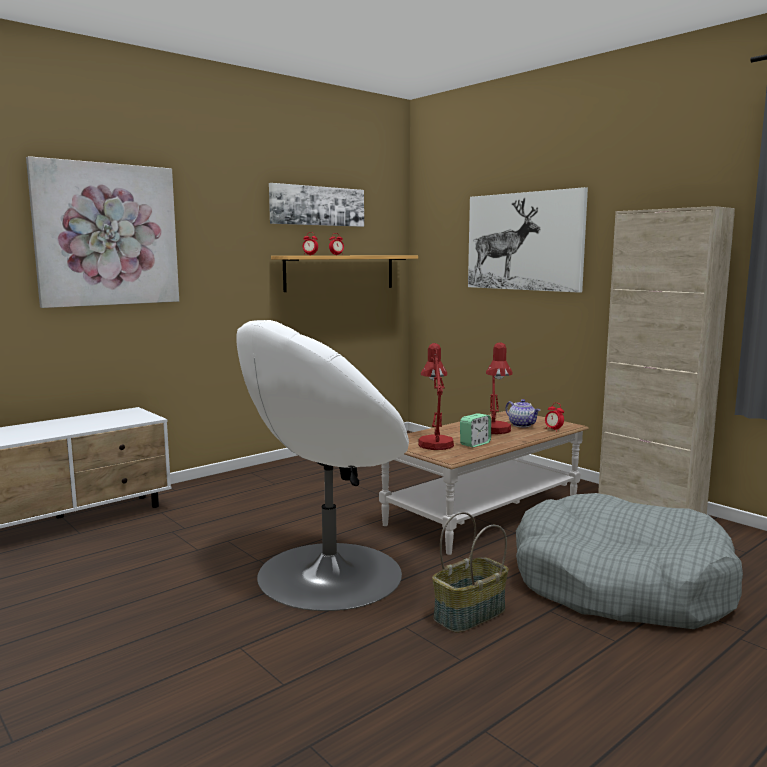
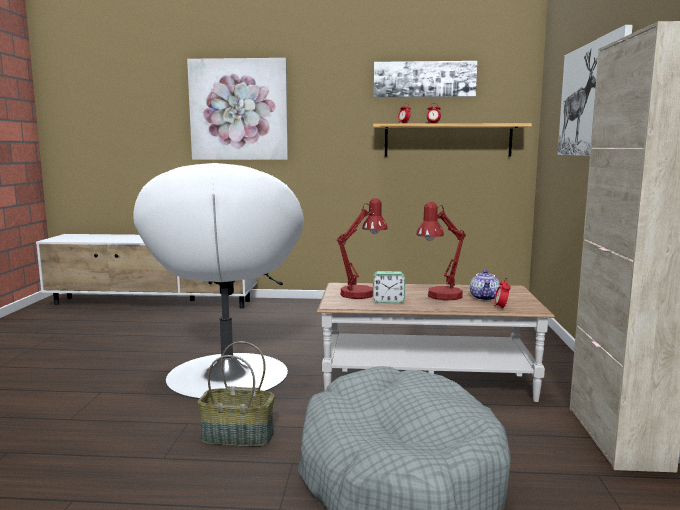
camera: 45 degrees right, 0 degrees up
(327, 574) = (227, 375): white armchair -> white armchair turned 105 degrees counterclockwise

